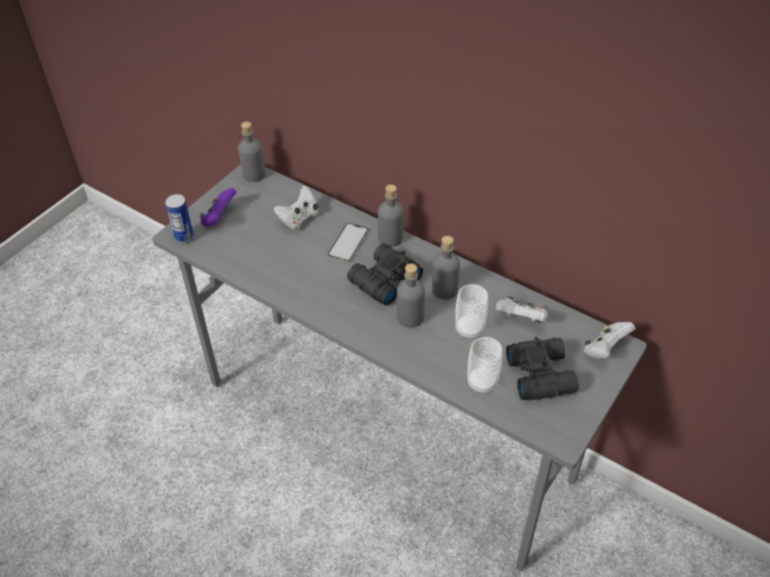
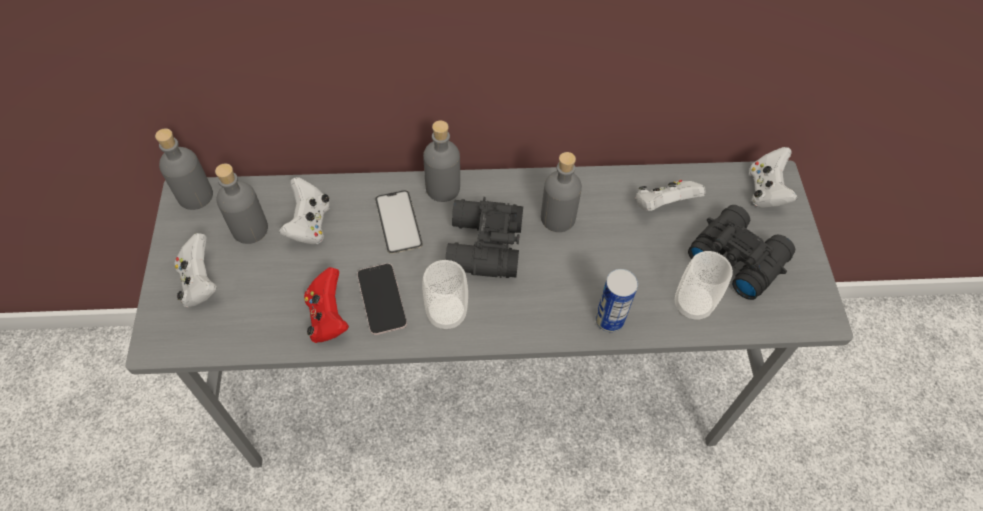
camera: 40 degrees left, 10 degrees up
(184, 237) = (175, 339): can -> can (609, 320)
(219, 218) = (200, 283): purple game controller -> white game controller
(266, 269) = (328, 317): none -> red game controller
(302, 276) = (381, 299): none -> phone
(410, 317) = (552, 274): grey bottle -> grey bottle (250, 229)
(469, 329) = (624, 249): cup -> cup (446, 314)

